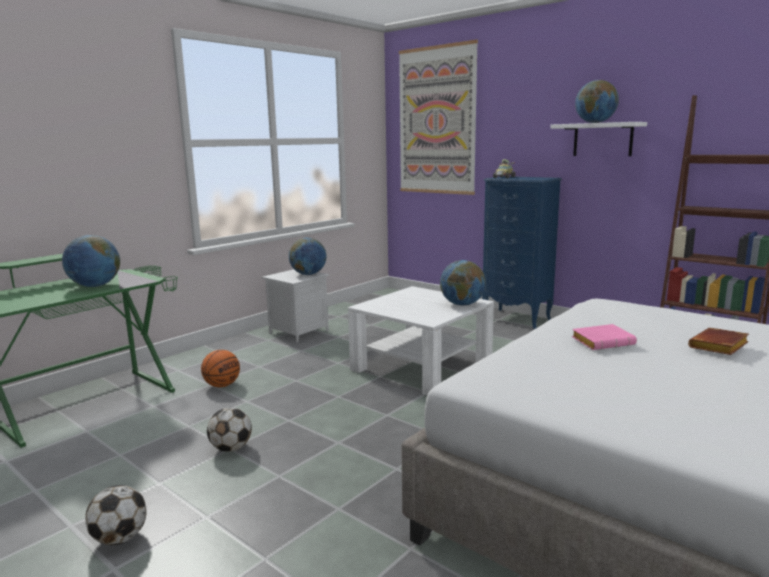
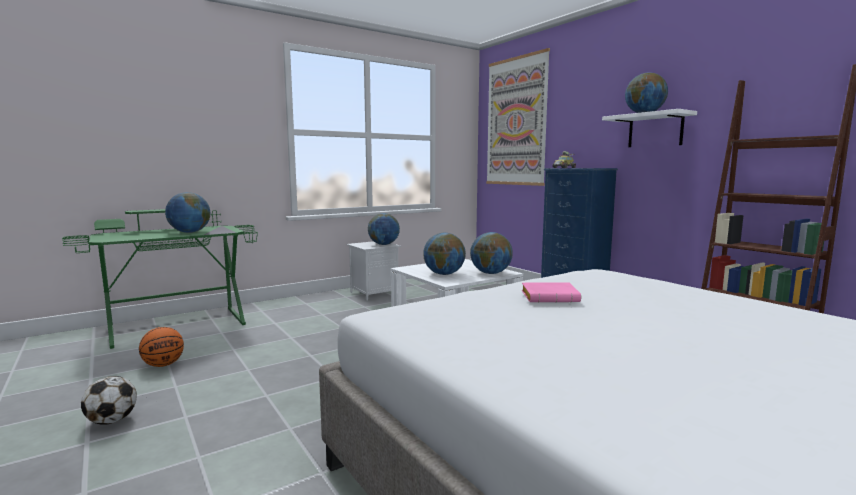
camera: 15 degrees right, 5 degrees down
(222, 385) = (283, 324): basketball -> basketball (163, 365)
(231, 448) = (248, 370): football -> none
(415, 310) = (444, 274): none -> globe
(719, 347) = (670, 311): brown book -> none

